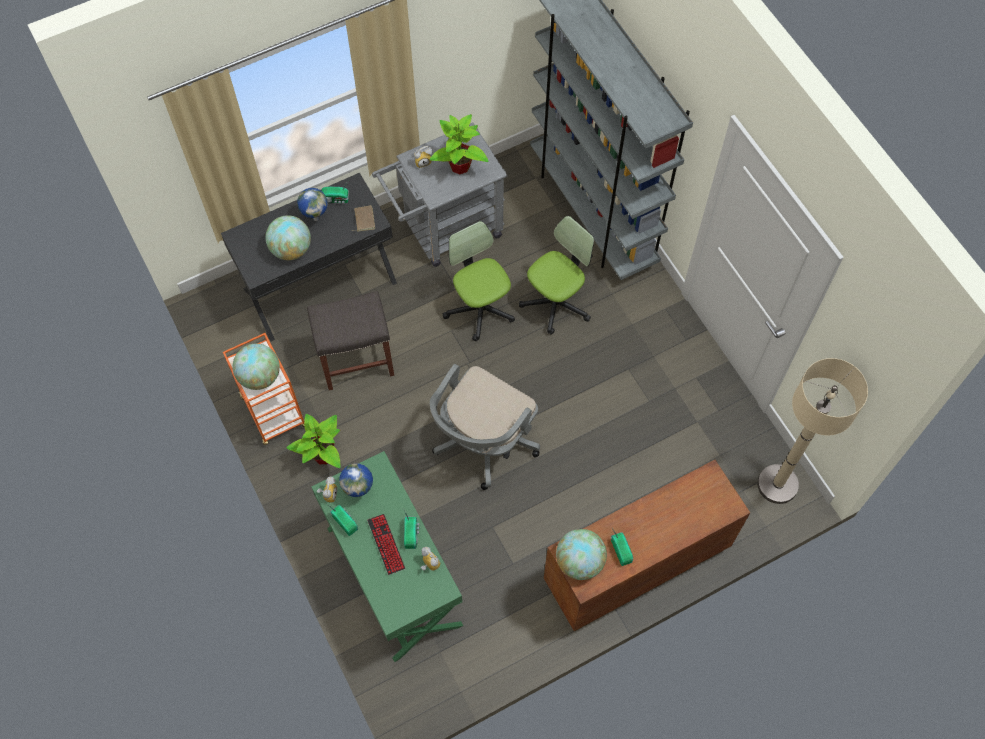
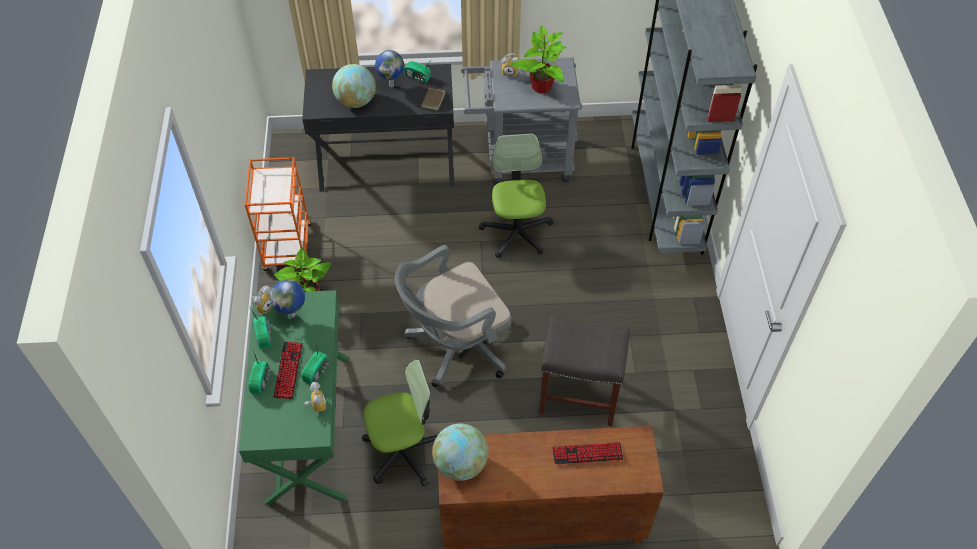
camera: 25 degrees right, 10 degrees down
(260, 376) = (271, 193): globe -> none
(355, 361) = (381, 234): grey stool -> grey stool (577, 396)
(556, 302) = (589, 253): office chair -> office chair (403, 451)
(621, 549) = (509, 470): radio -> radio (261, 380)
(676, 507) = (587, 454): none -> keyboard
(777, 484) = (730, 503): beige floor lamp -> none

